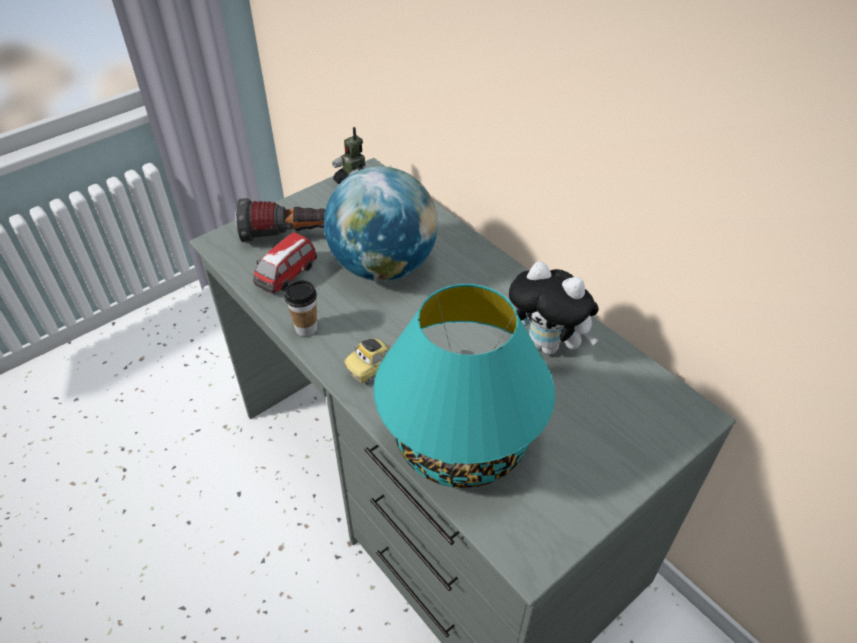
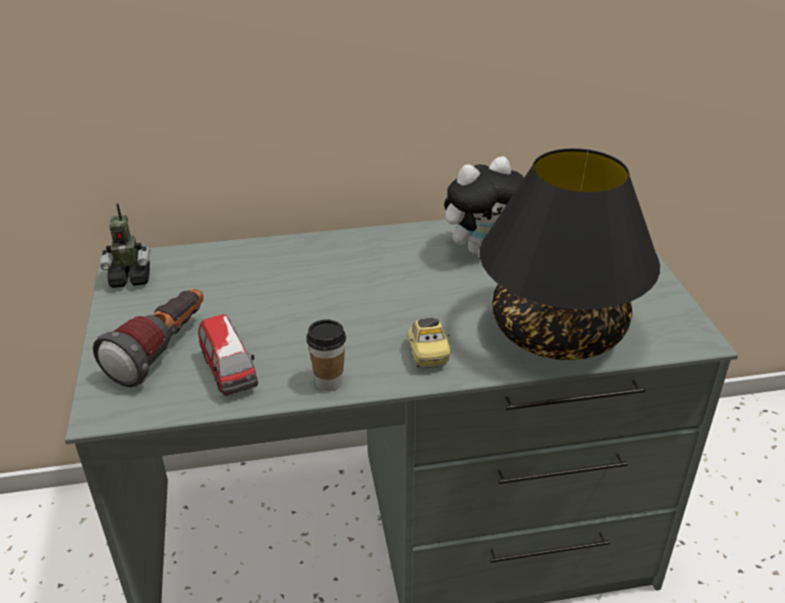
camera: 60 degrees left, 10 degrees down
(384, 266) = (288, 301): globe -> none
(461, 443) = (558, 332): turquoise table lamp -> black table lamp

